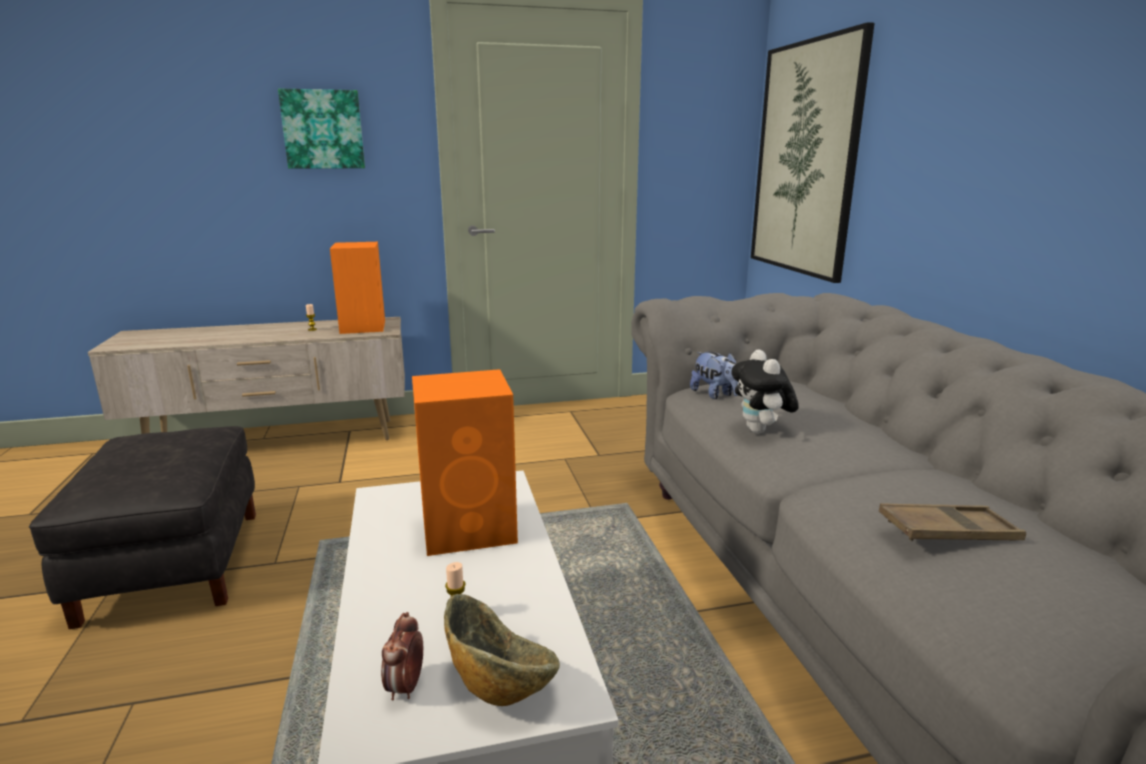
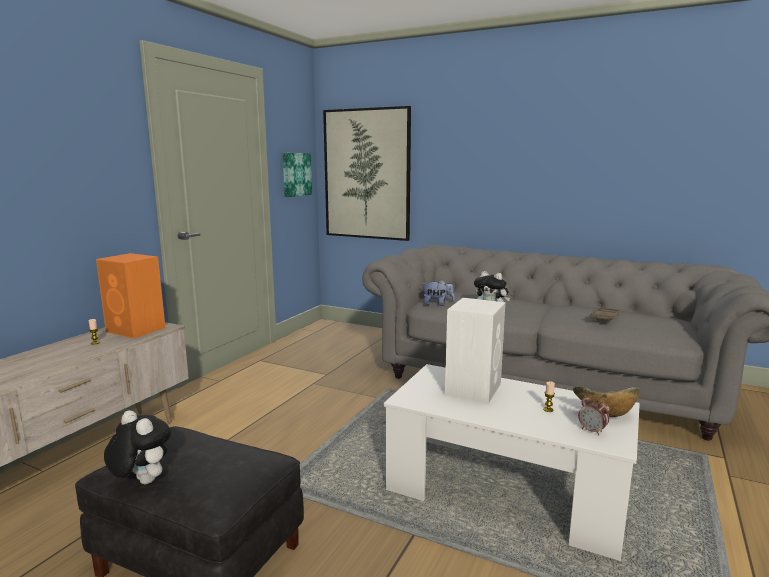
camera: 50 degrees left, 5 degrees down
(106, 456) = (141, 482): none -> plush toy
(323, 129) = (65, 156): picture -> picture (296, 174)
(471, 528) = (473, 388): orange speaker -> white speaker

